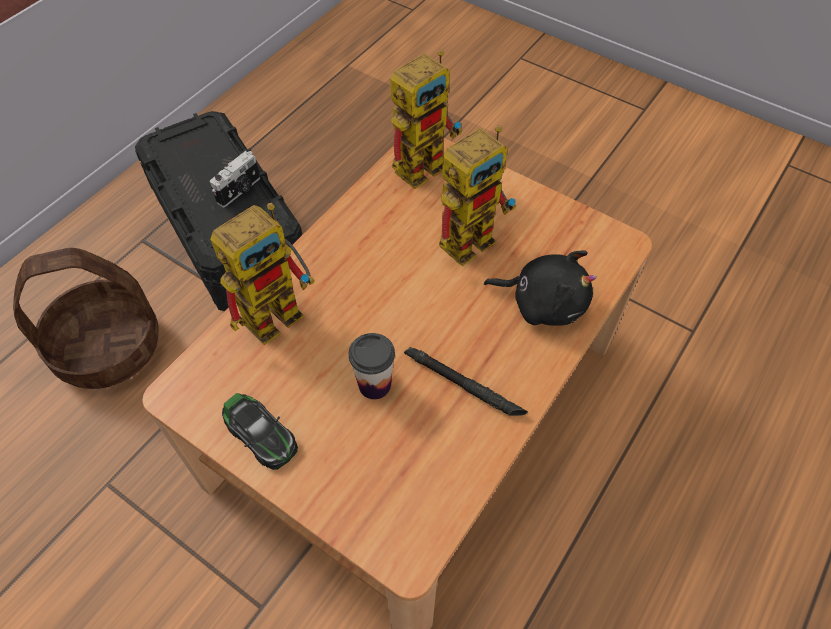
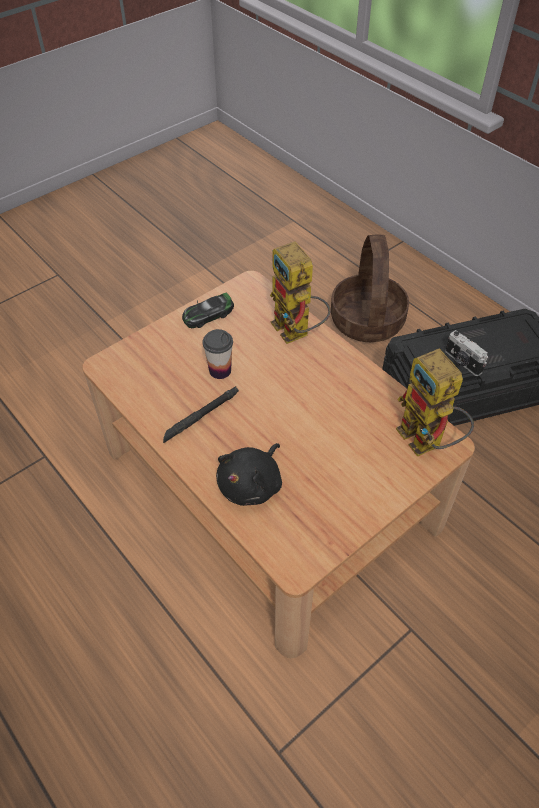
camera: 105 degrees right, 5 degrees down
(473, 235) = (334, 456): toy robot -> none

